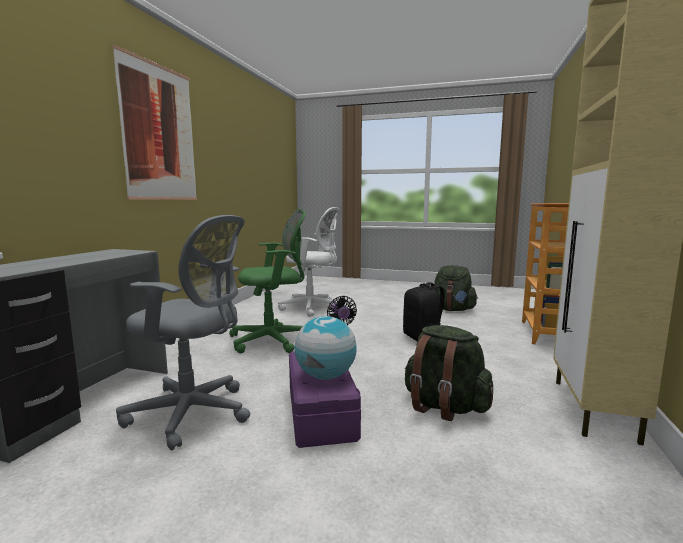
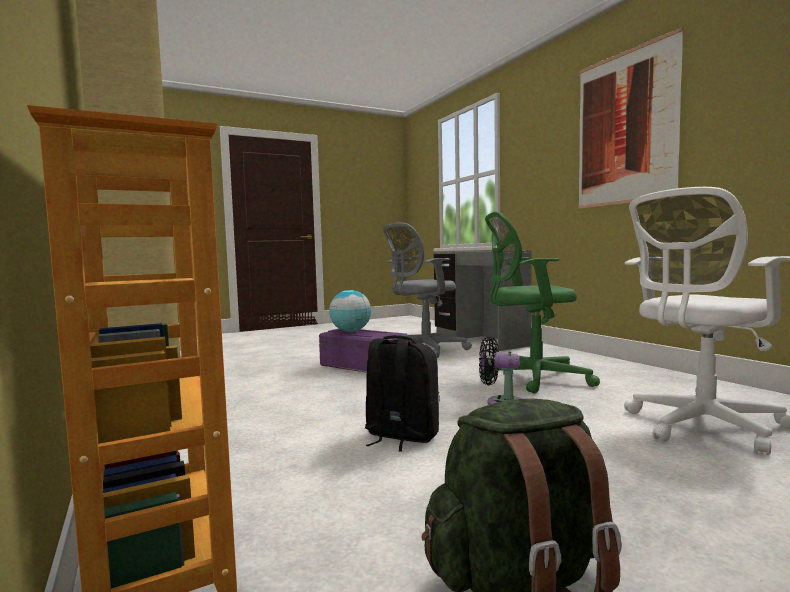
camera: 135 degrees right, 5 degrees down
(273, 340) = (531, 379): green office chair -> green office chair turned 60 degrees clockwise
(444, 407) = (288, 387): green backpack -> none

